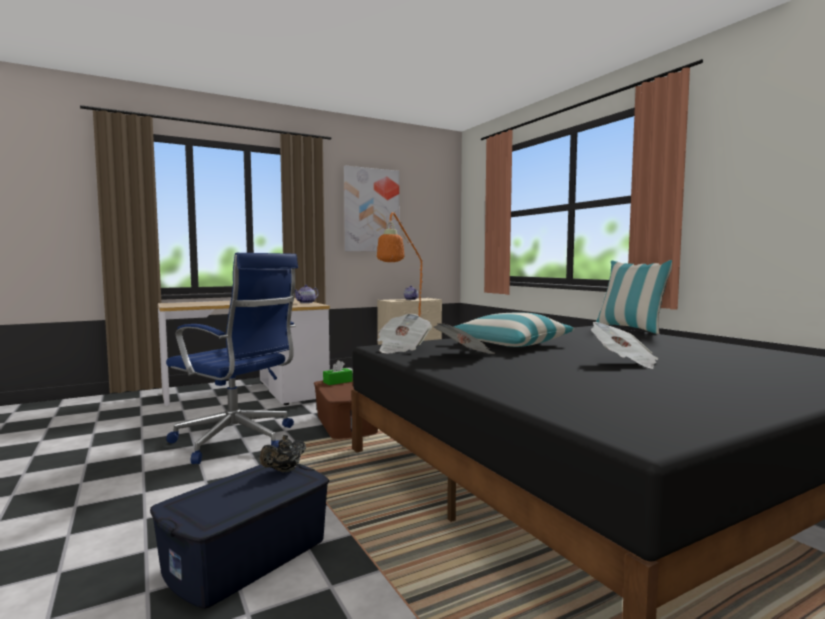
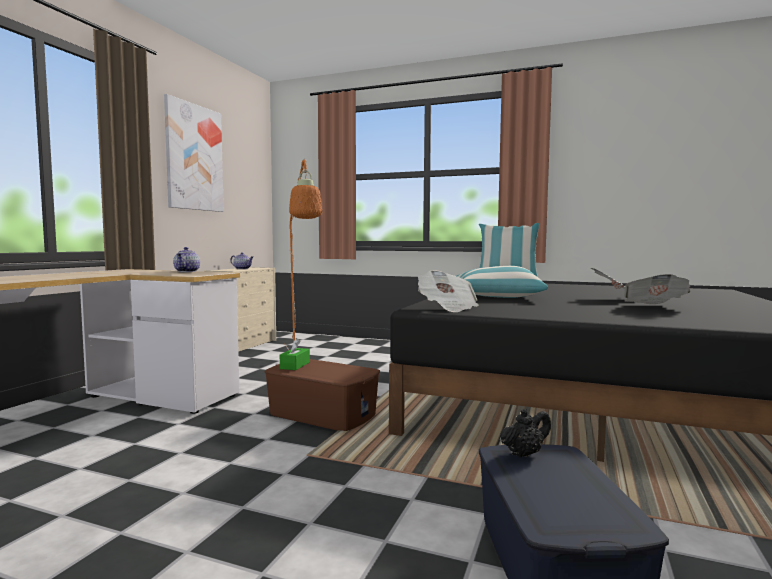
camera: 40 degrees left, 0 degrees up
(237, 441) = (235, 468): blue office chair -> none
(284, 470) = (524, 453): black teapot -> black teapot turned 120 degrees counterclockwise
(465, 355) = (519, 306): newspaper -> newspaper (654, 307)

